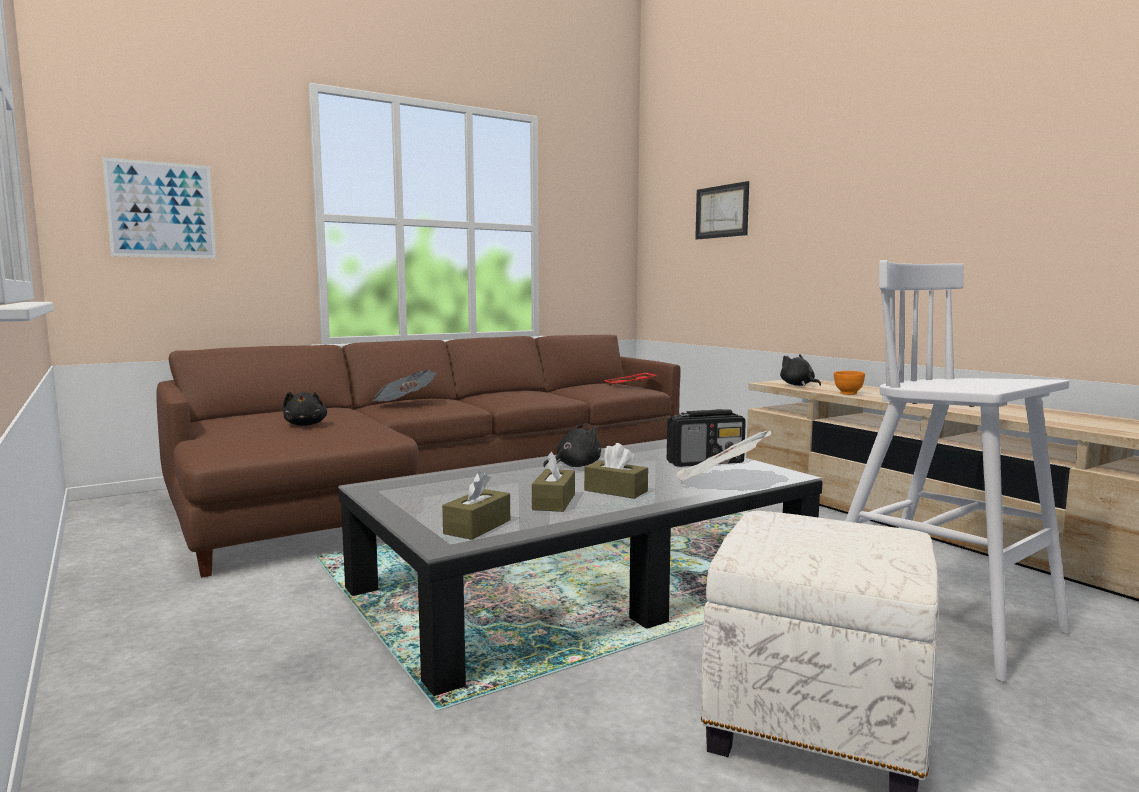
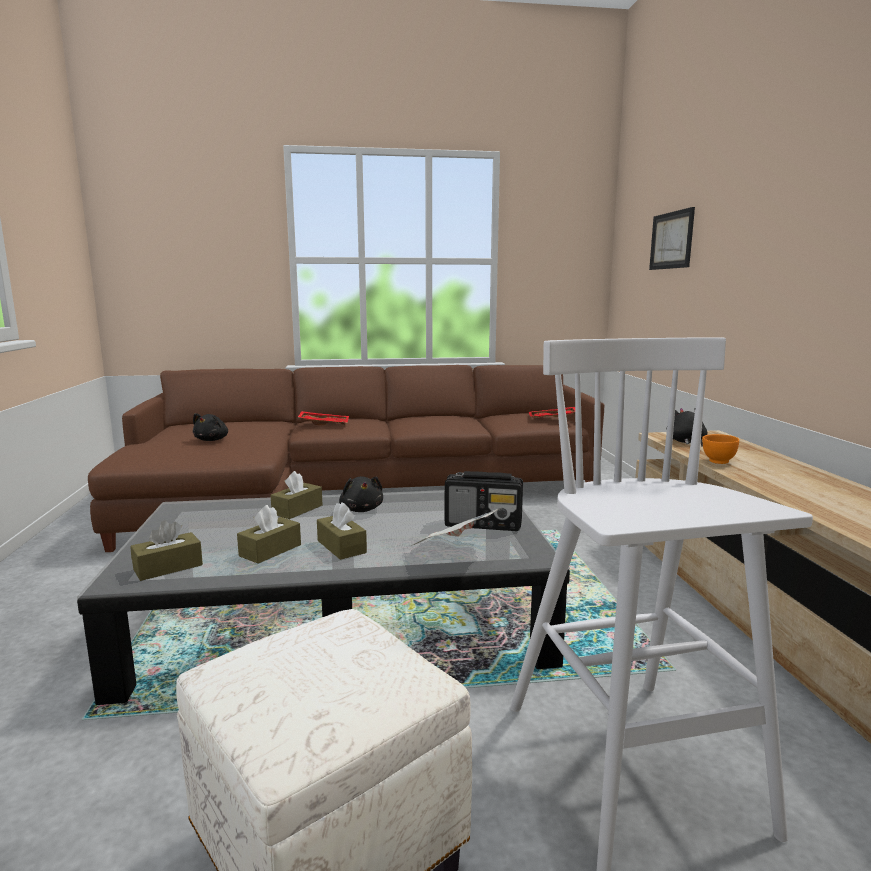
camera: 25 degrees right, 5 degrees up
(161, 210) = (172, 260): picture -> none
(404, 404) = (324, 424): newspaper -> red tray
(511, 473) = (297, 509): none -> brown tissue box
(575, 466) = (362, 509): black plush toy -> black plush toy turned 75 degrees clockwise

